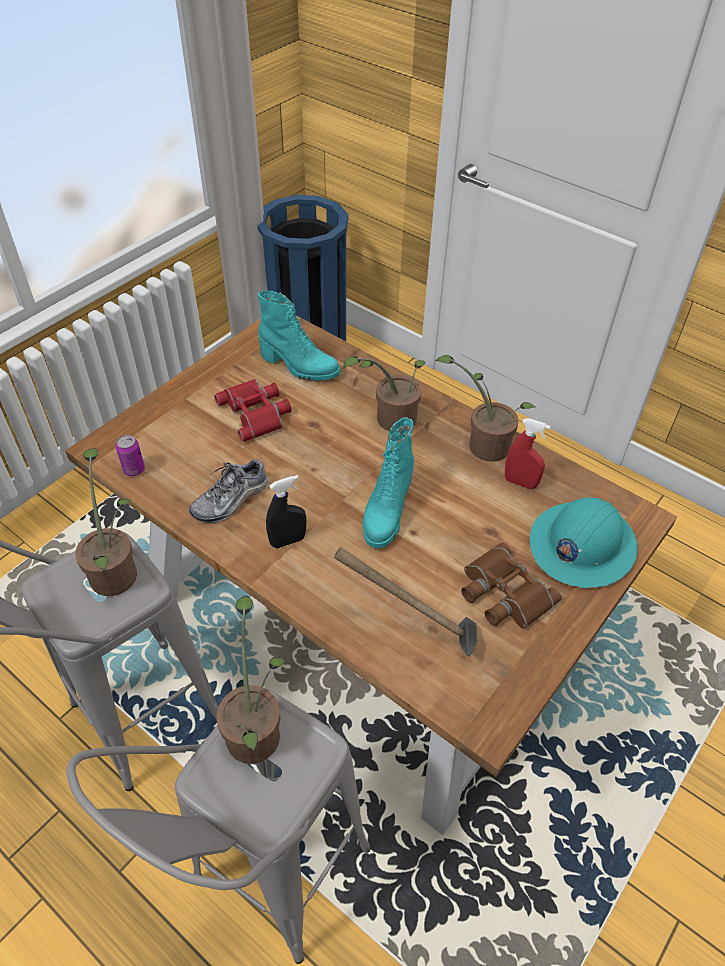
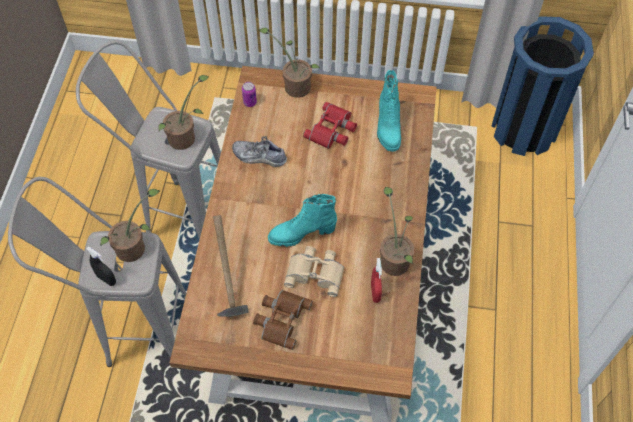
camera: 60 degrees right, 10 degrees up
(288, 541) = (249, 198): black spray bottle -> black spray bottle (106, 279)
(390, 420) = (378, 199): potted plant -> potted plant (294, 85)
(454, 524) = (316, 272): none -> beige binoculars
(581, 545) = (345, 347): turquoise hard hat -> none

